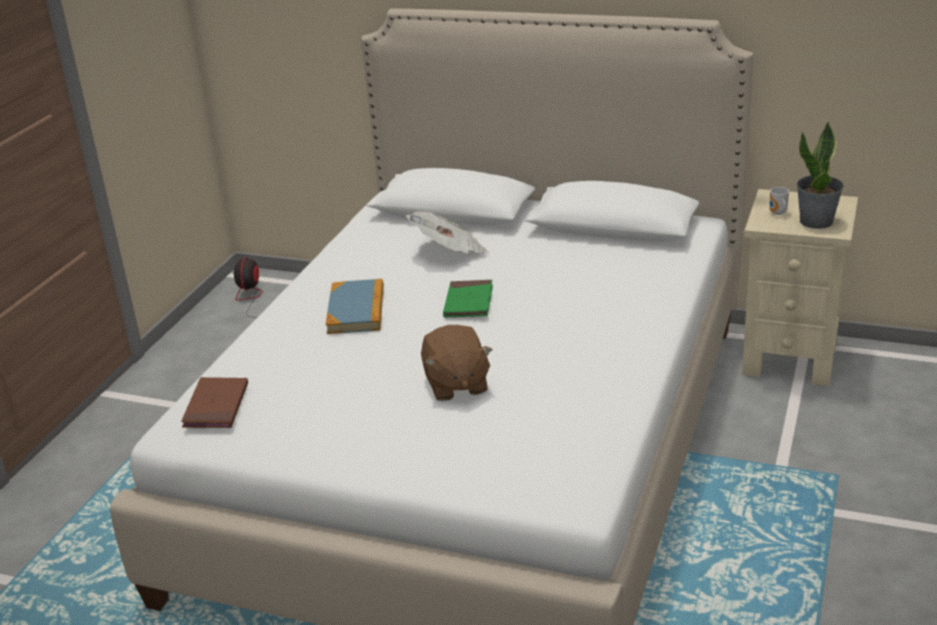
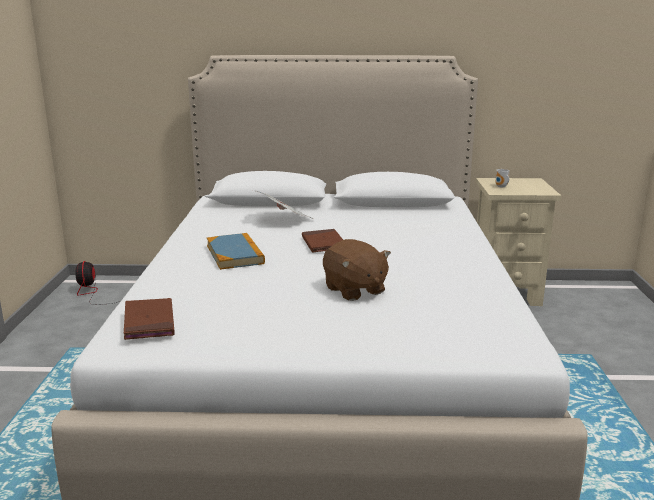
camera: 20 degrees left, 10 degrees down
(468, 302) = (323, 244): green book -> brown book
(816, 221) = (530, 189): potted plant -> none

